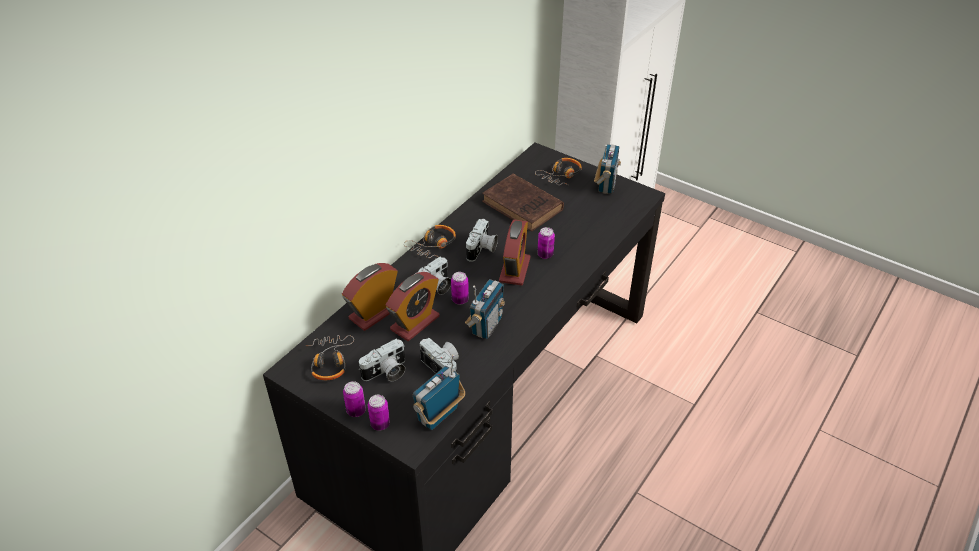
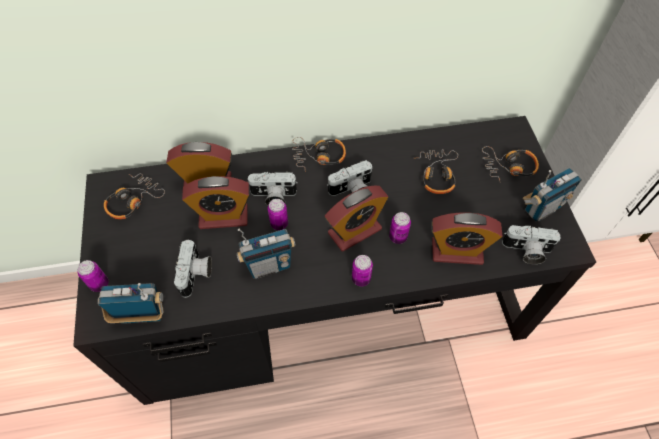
camera: 45 degrees right, 15 degrees up
(356, 411) = (99, 257): can -> can (361, 279)
(386, 372) = (154, 243): camera -> camera (526, 251)
(524, 207) = (436, 175): brown book -> headphones
(588, 238) = (457, 251): none -> alarm clock

